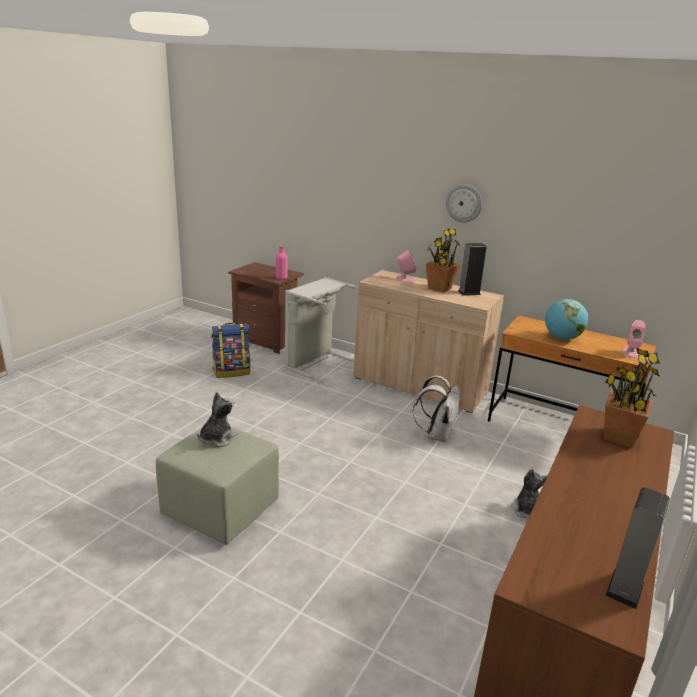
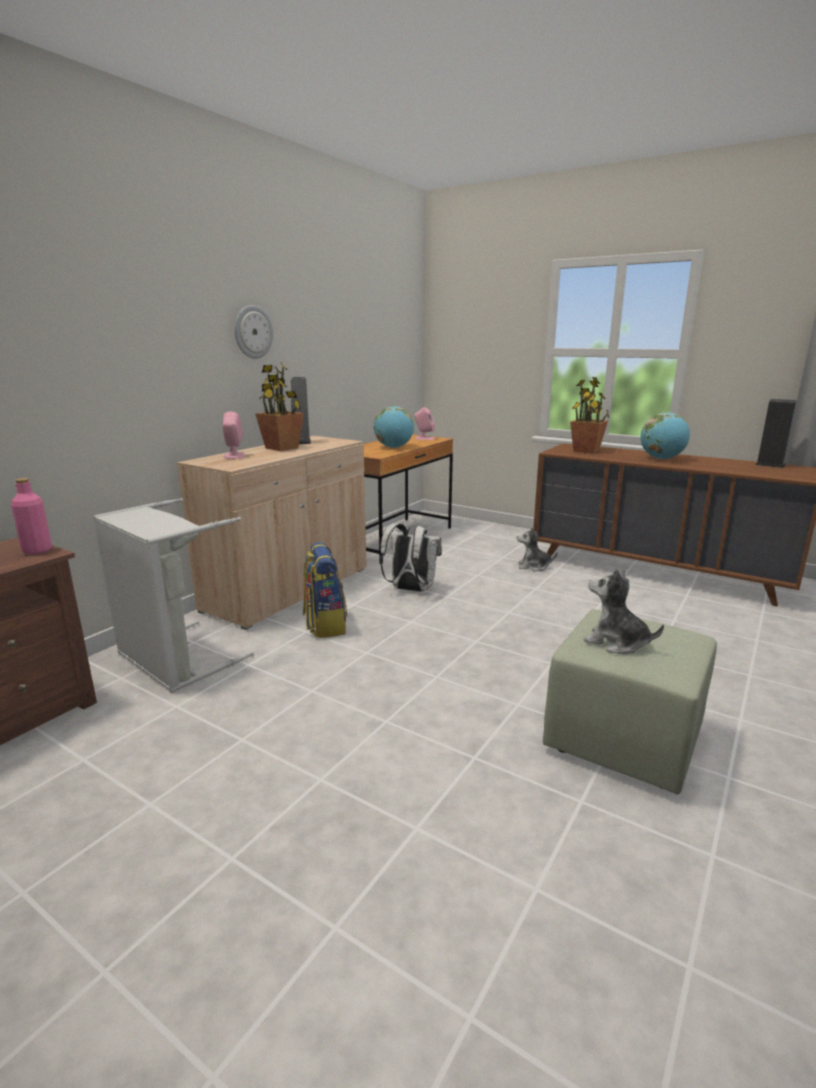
camera: 85 degrees left, 5 degrees down
(232, 372) = (149, 763): backpack -> backpack (325, 625)
(602, 486) = (661, 459): none -> globe

